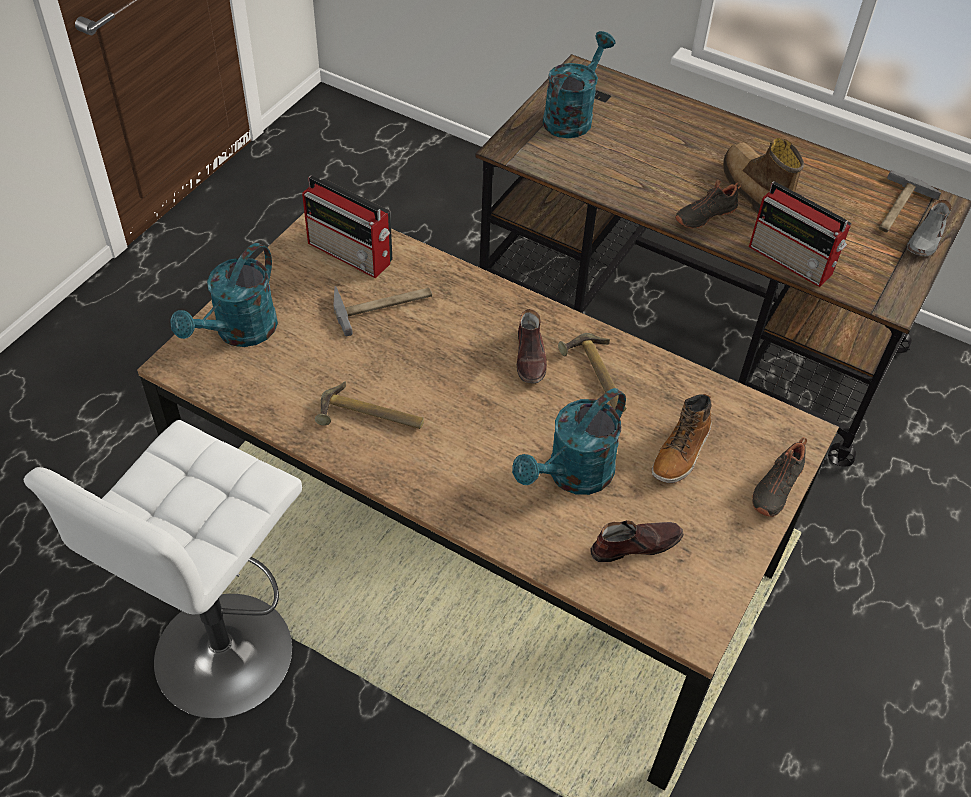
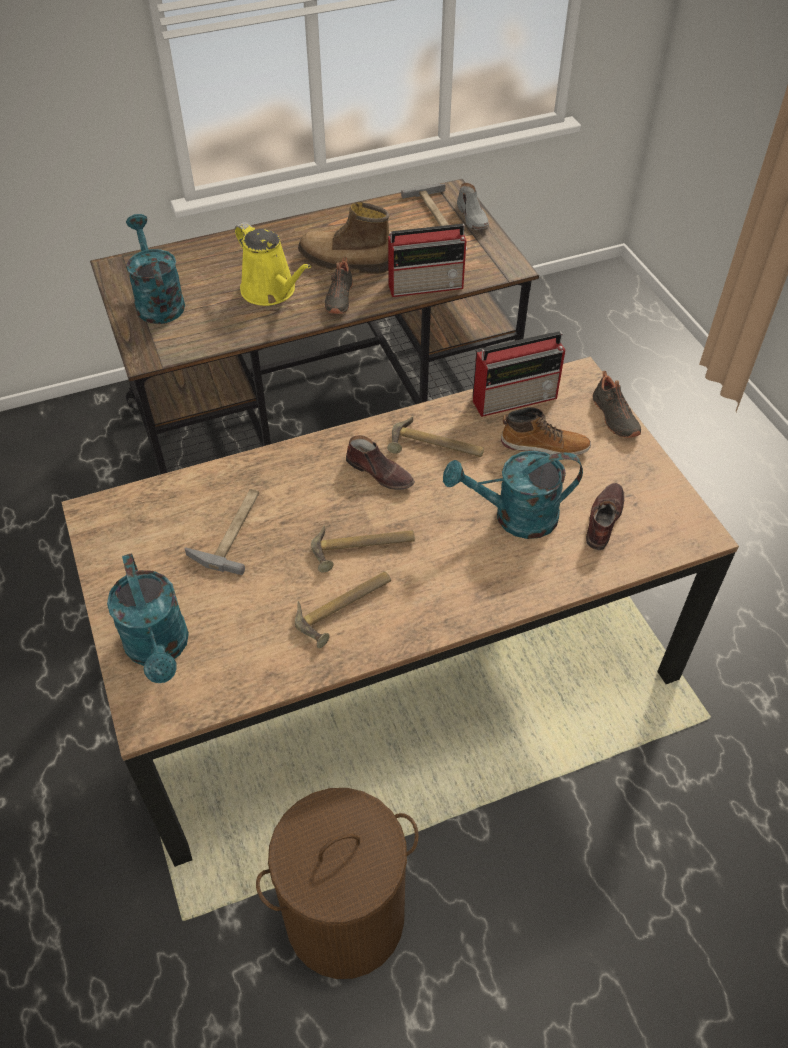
camera: 50 degrees left, 0 degrees up
(221, 655) = (344, 917): white stool -> brown laundry basket
(351, 253) = (153, 518): radio -> radio (516, 398)
(439, 394) = (363, 549): none -> hammer
(572, 476) = (514, 517): turquoise watering can -> turquoise watering can turned 90 degrees clockwise
(662, 170) = (271, 291): none -> yellow watering can
(681, 452) = (544, 445): boot -> boot turned 60 degrees counterclockwise

